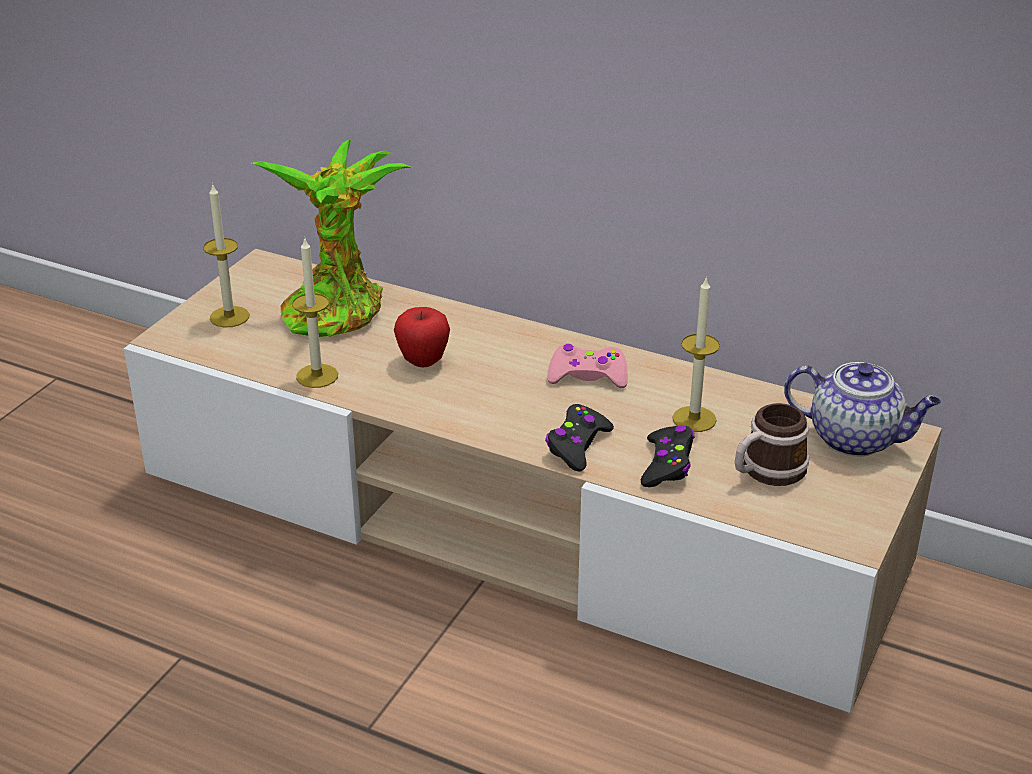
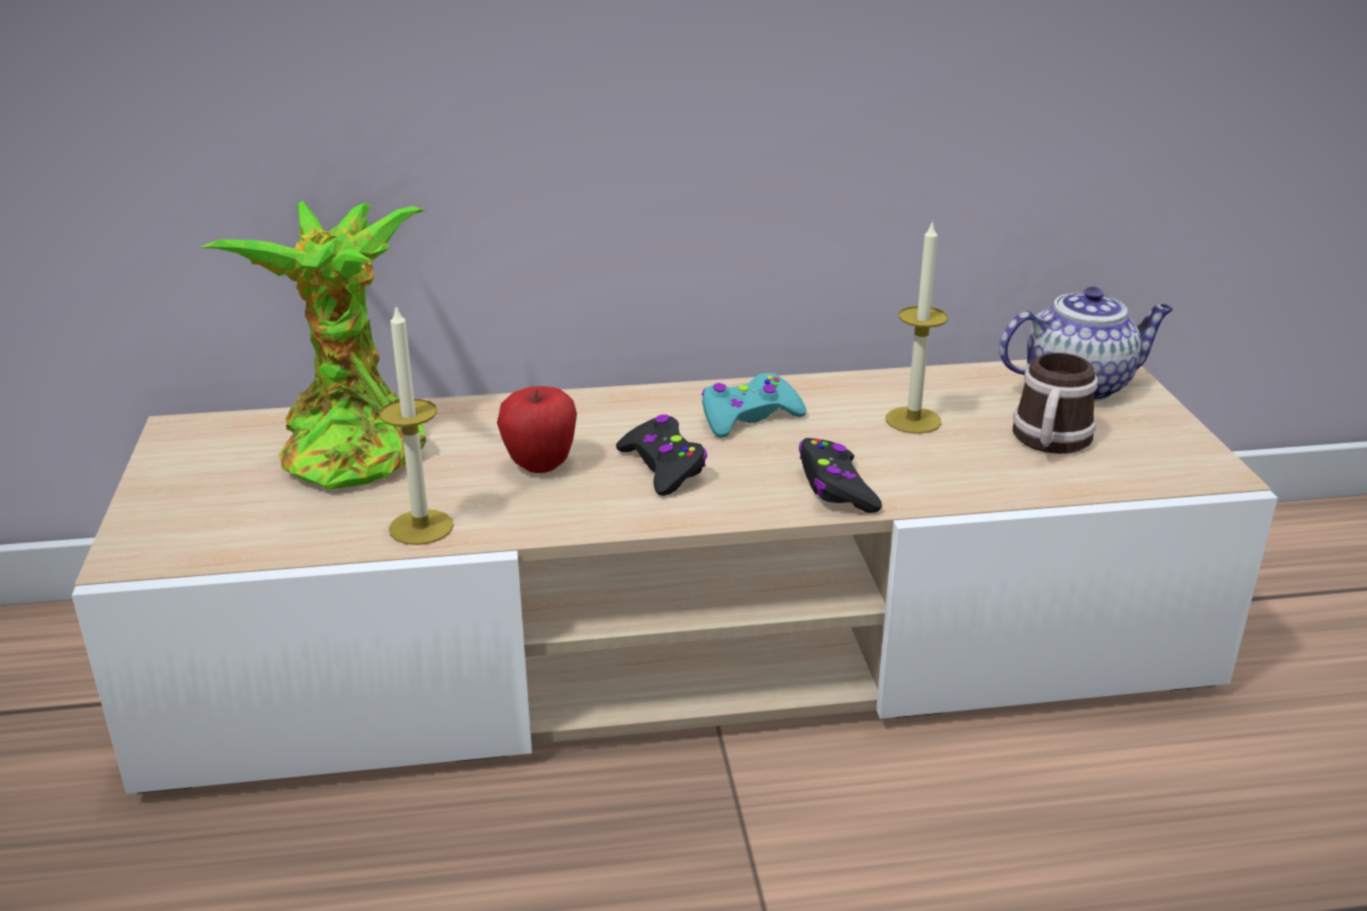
camera: 35 degrees left, 5 degrees down
(229, 317) = (205, 502): candle -> none
(587, 376) = (748, 417): pink game controller -> turquoise game controller
(667, 464) = (951, 471): black game controller -> black game controller (663, 467)

